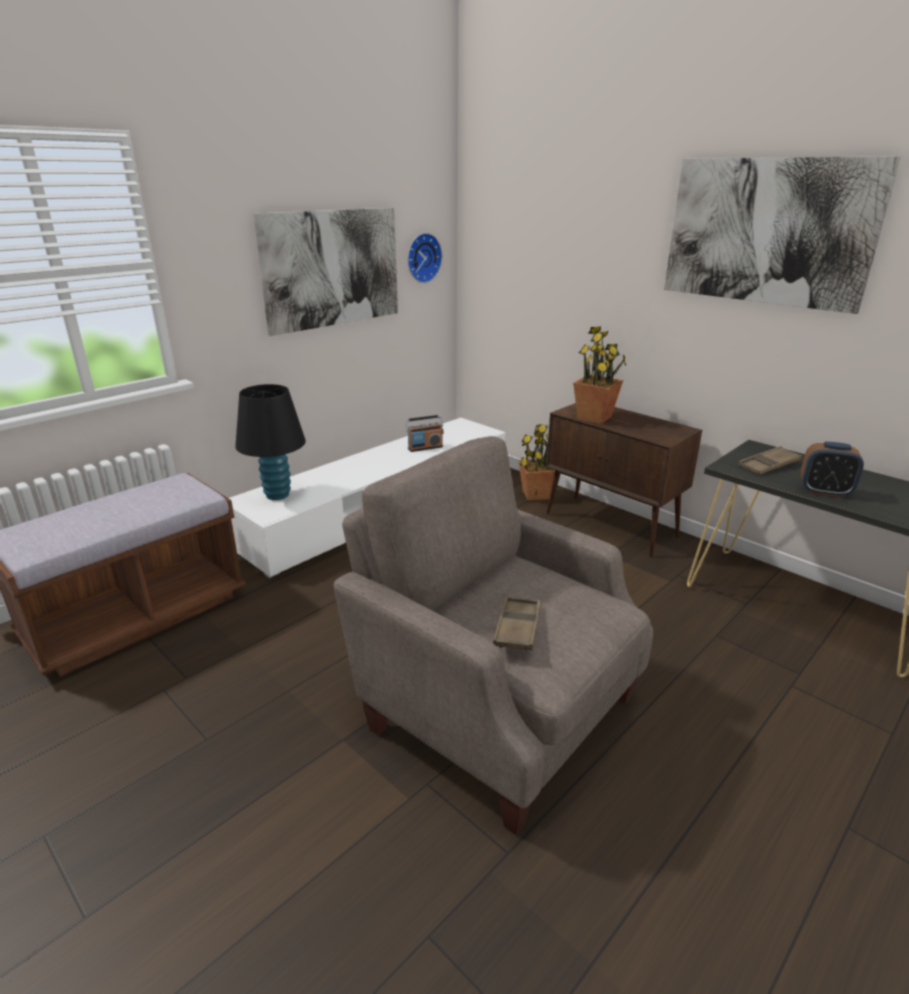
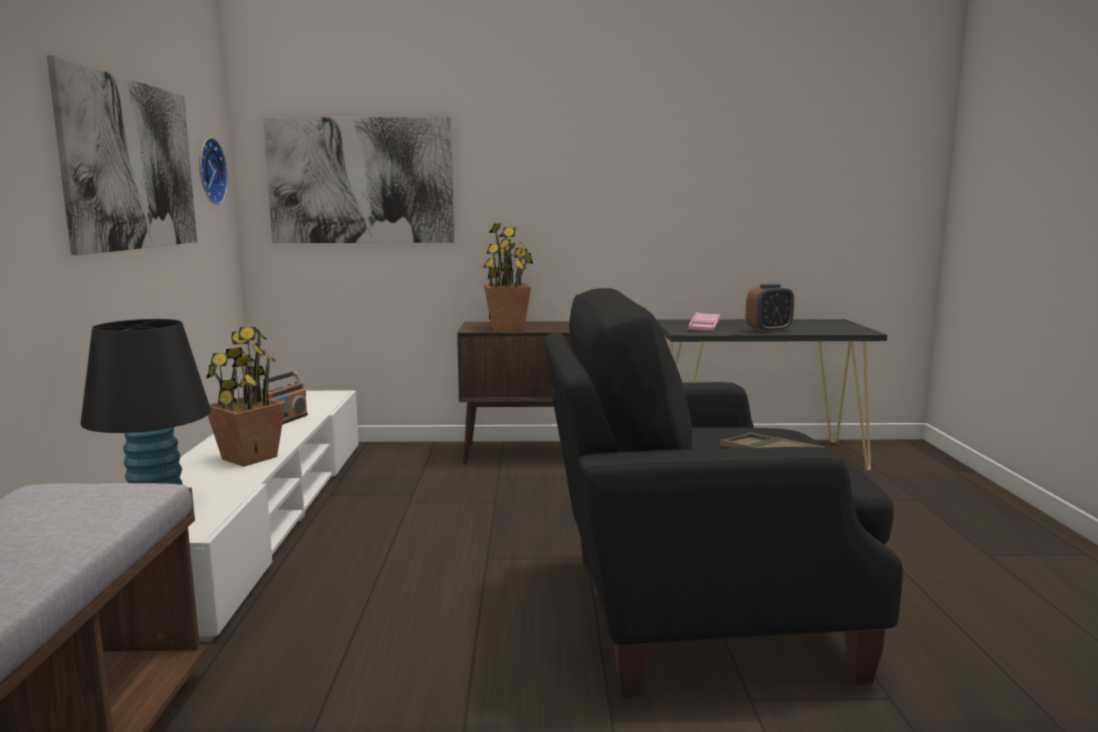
camera: 45 degrees left, 15 degrees down
(496, 708) = (694, 614): beige armchair -> black armchair
(535, 495) = (425, 454): potted plant -> potted plant (249, 458)
(767, 232) = (633, 122): picture -> picture (361, 181)
(768, 465) = (704, 327): brown tray -> pink tray

